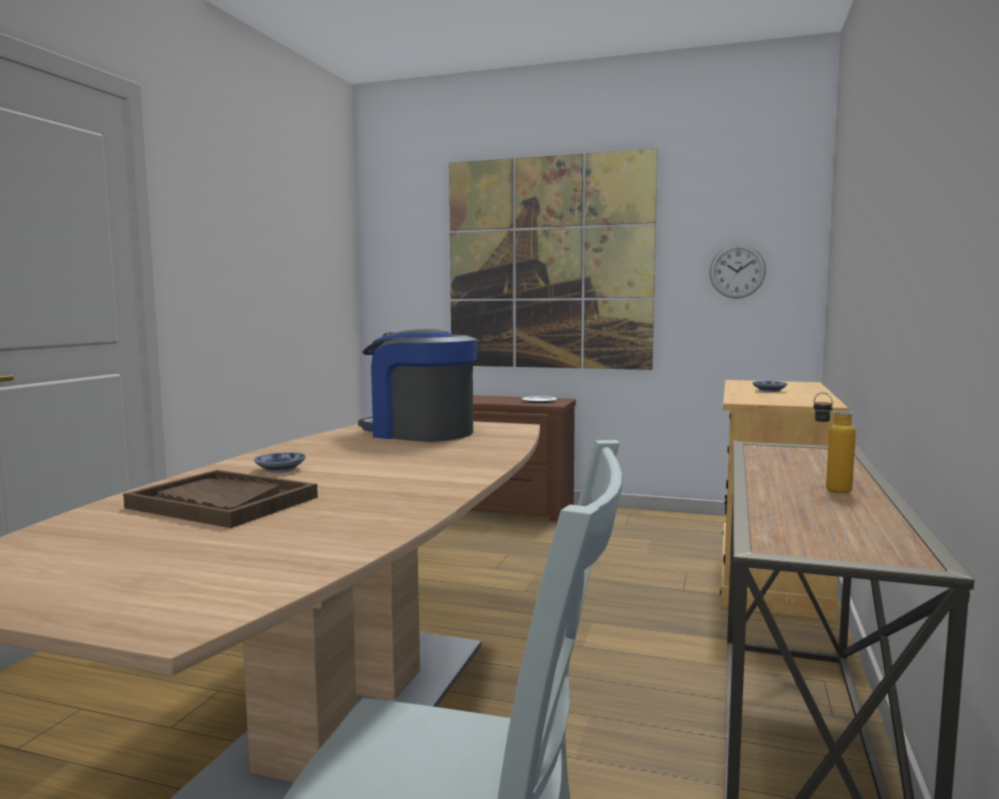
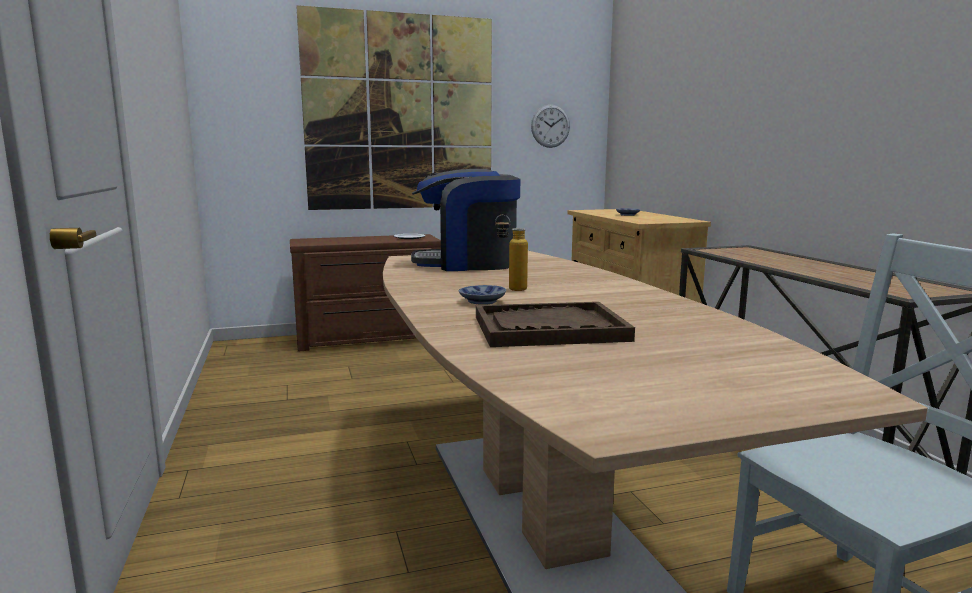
camera: 35 degrees left, 5 degrees up
(829, 488) = (816, 266): bottle -> bottle (510, 288)

